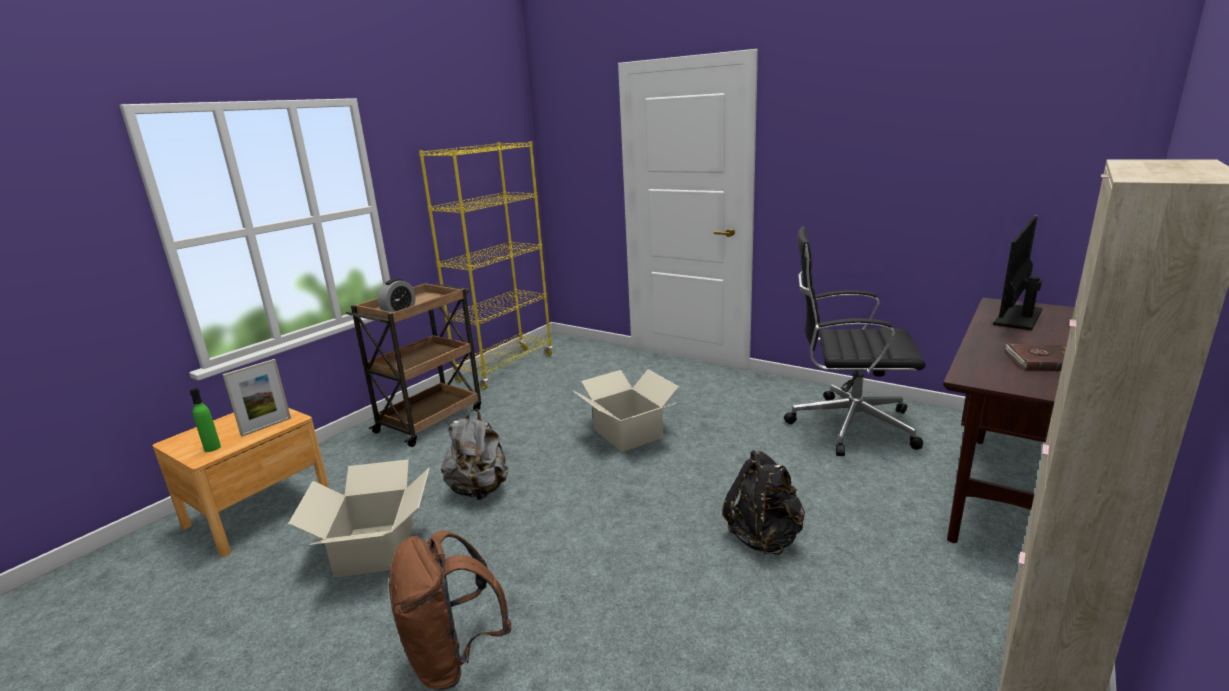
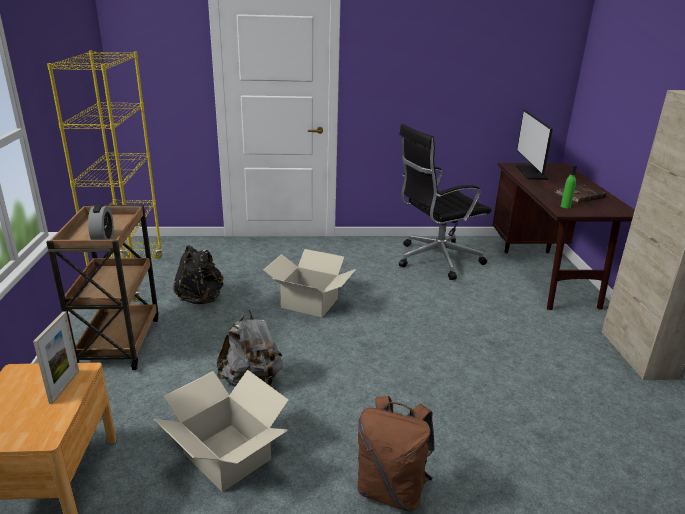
camera: 40 degrees left, 5 degrees up
(212, 448) = (37, 425): green bottle -> green bottle (565, 206)
(764, 537) = (470, 340): black backpack -> black backpack (201, 298)

